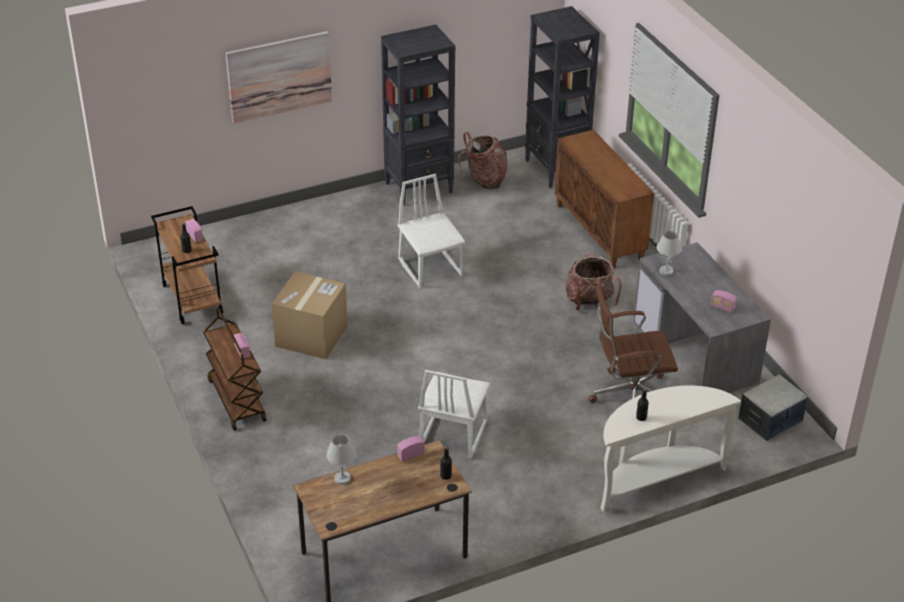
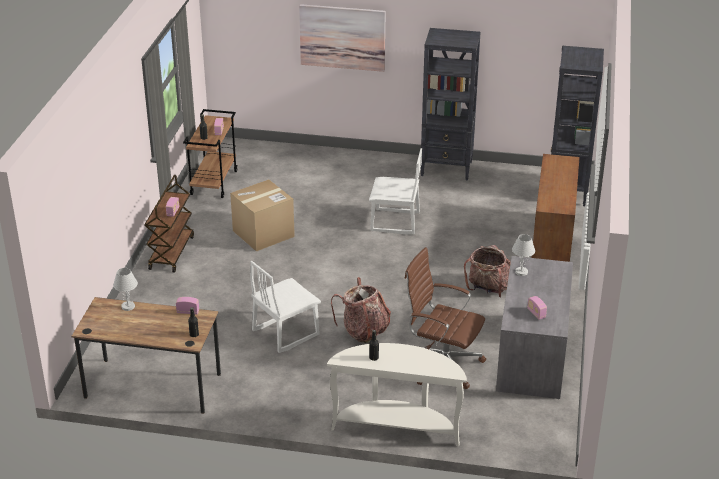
camera: 35 degrees right, 5 degrees down
(431, 268) = (395, 222): white chair -> white chair turned 90 degrees clockwise
(484, 180) = (502, 180): backpack -> backpack (363, 331)
(770, 420) = (538, 429): storage box -> none

